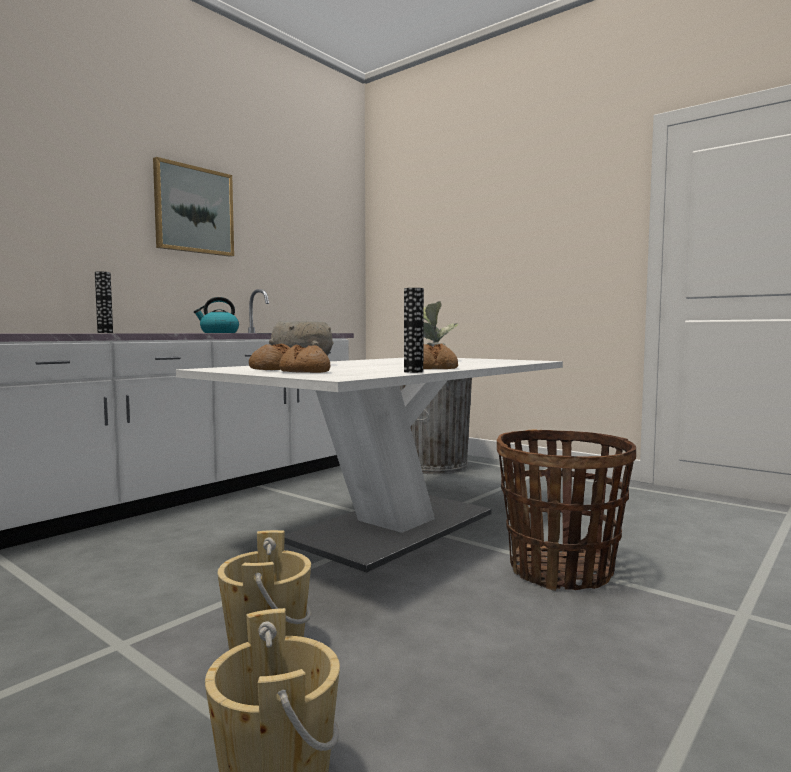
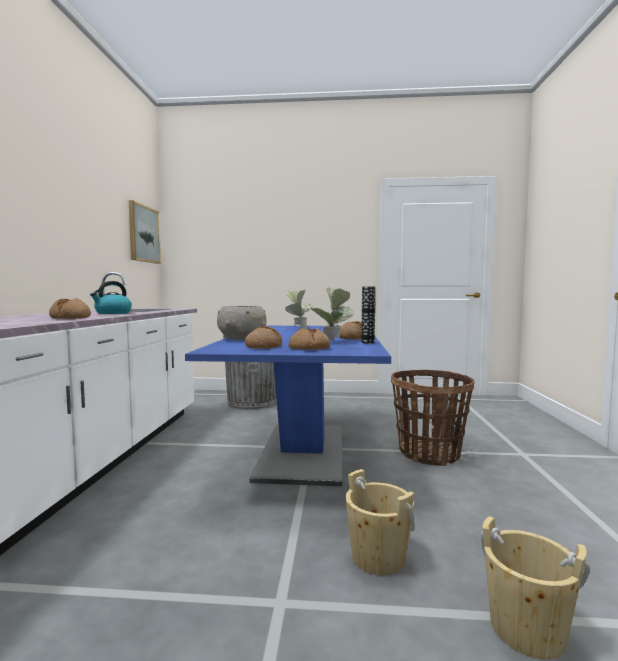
camera: 35 degrees left, 0 degrees up
(105, 333) = (21, 319): vase -> none
(142, 333) = (70, 318): none -> bread
(194, 210) = (55, 196): picture -> picture (143, 234)
(375, 370) = (334, 342): none -> potted plant
(393, 527) = (303, 451): white dining table -> blue dining table

